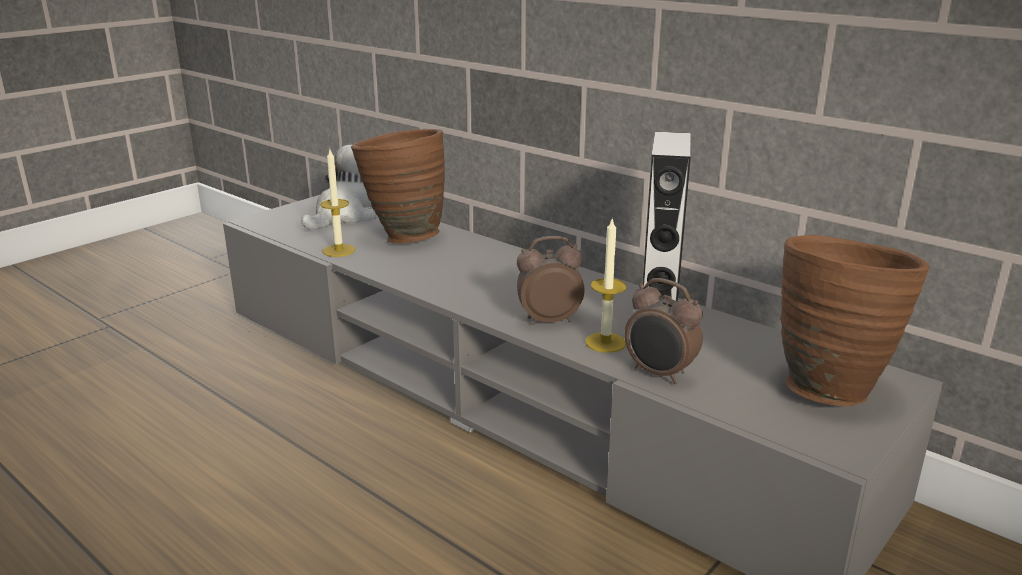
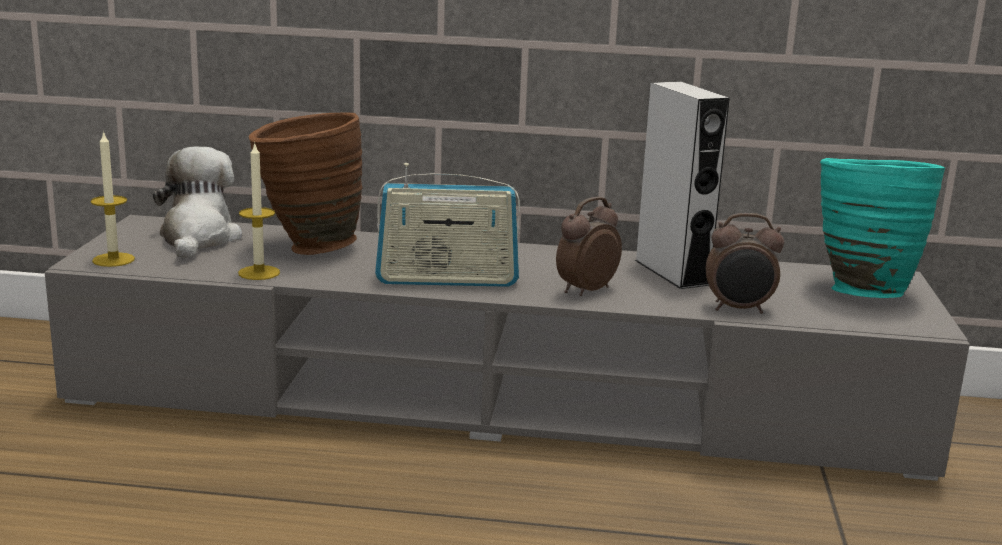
camera: 35 degrees left, 5 degrees down
(455, 285) = (447, 280): none -> radio
(605, 342) = (660, 297): candle -> candle (113, 260)
(828, 386) = (861, 290): brown vase -> turquoise vase

